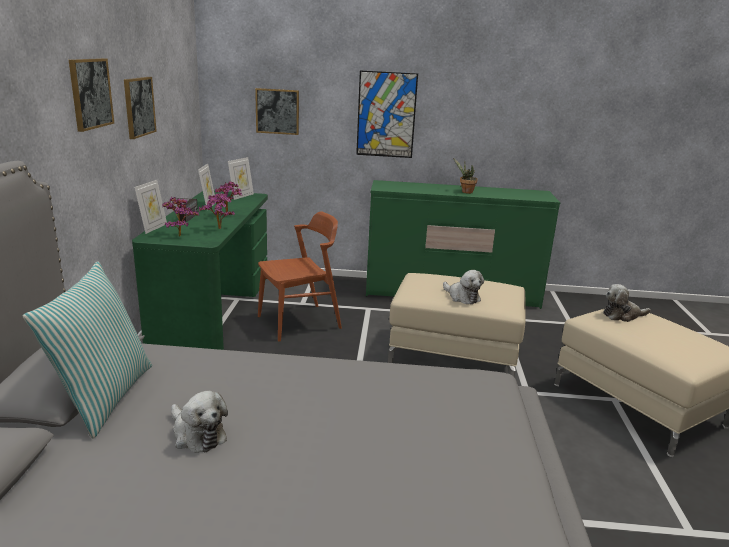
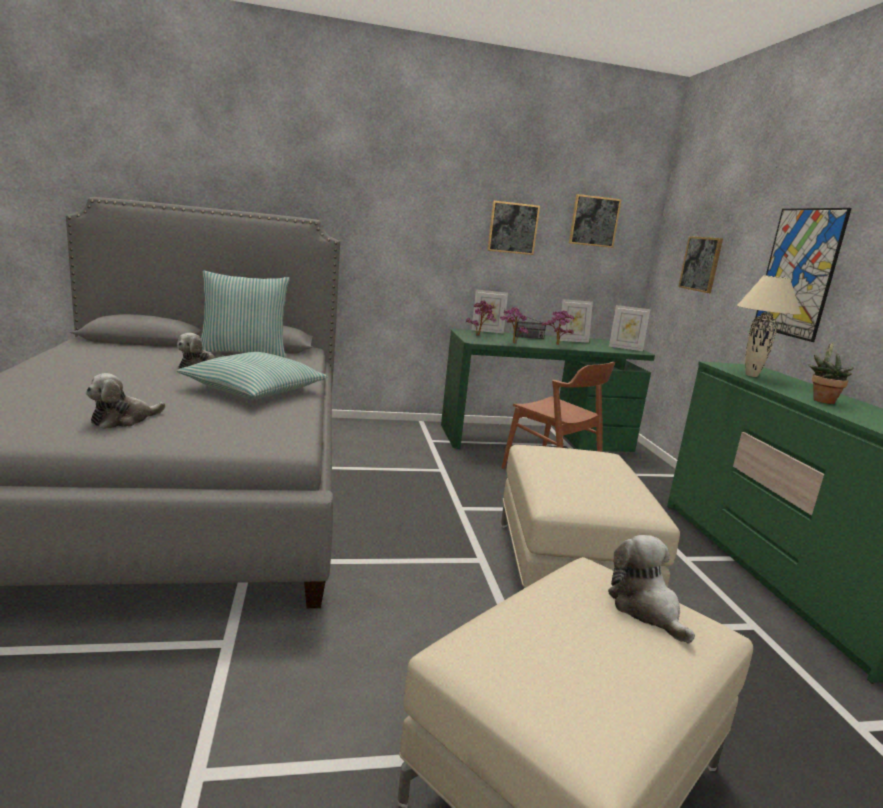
camera: 75 degrees right, 5 degrees down
(90, 93) = (438, 202): picture -> picture (594, 221)
(318, 392) = (255, 389): none -> pillow
(411, 189) = (752, 375): none -> beige table lamp
(462, 297) = (556, 472): plush toy -> plush toy (123, 420)

